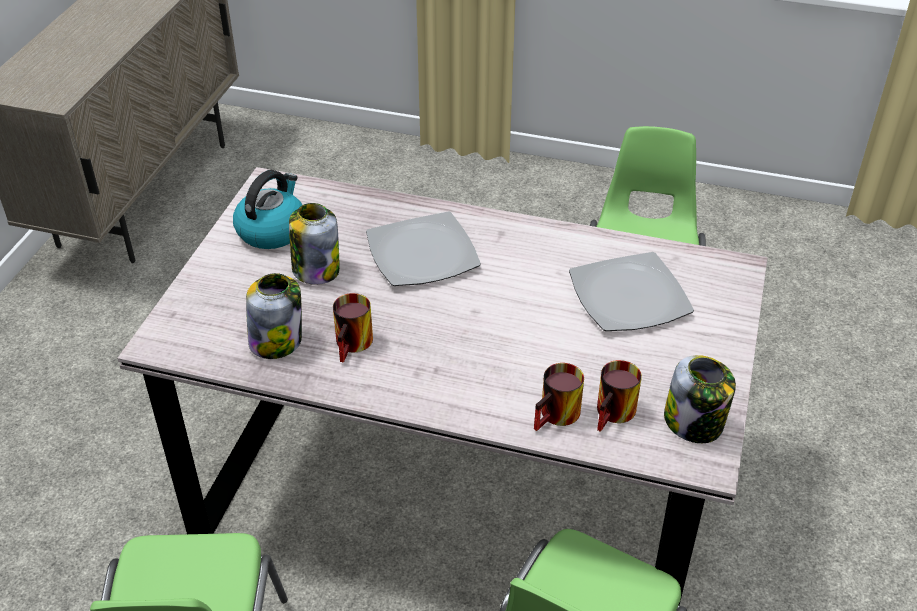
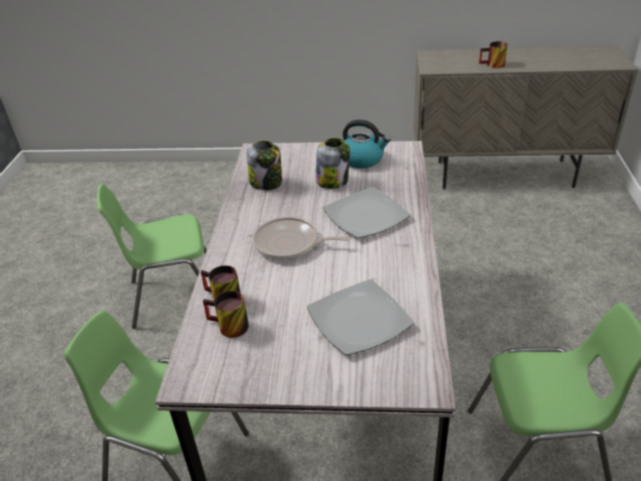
camera: 80 degrees right, 5 degrees down
(355, 345) = (270, 208): mug -> mug (493, 65)
(456, 335) = (290, 244): none -> frying pan
(694, 423) = (225, 371): jar -> none

